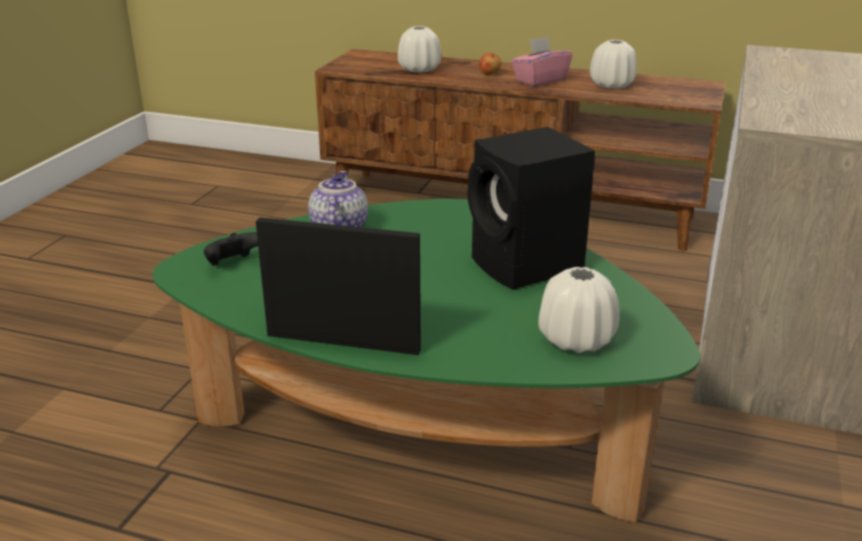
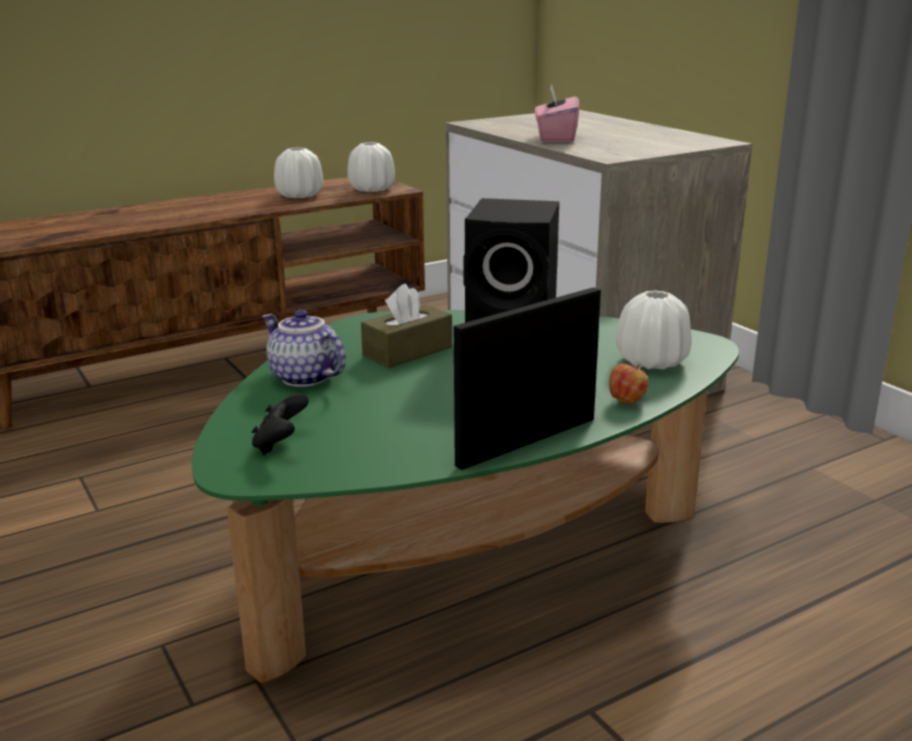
camera: 50 degrees left, 5 degrees down
(419, 69) = (79, 227): white vase -> white vase (371, 189)
(433, 241) = (407, 351): none -> brown tissue box
(489, 74) = (166, 214): apple -> apple (627, 401)
(540, 81) = (229, 207): pink tissue box -> pink tissue box (555, 138)

